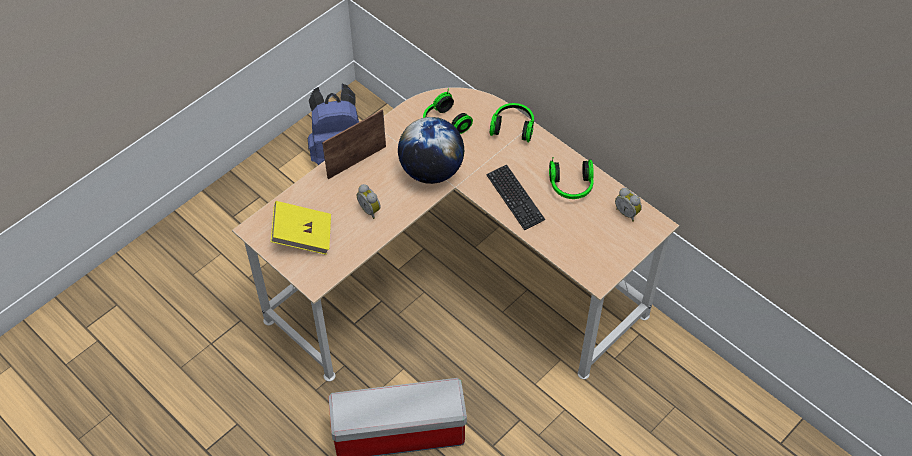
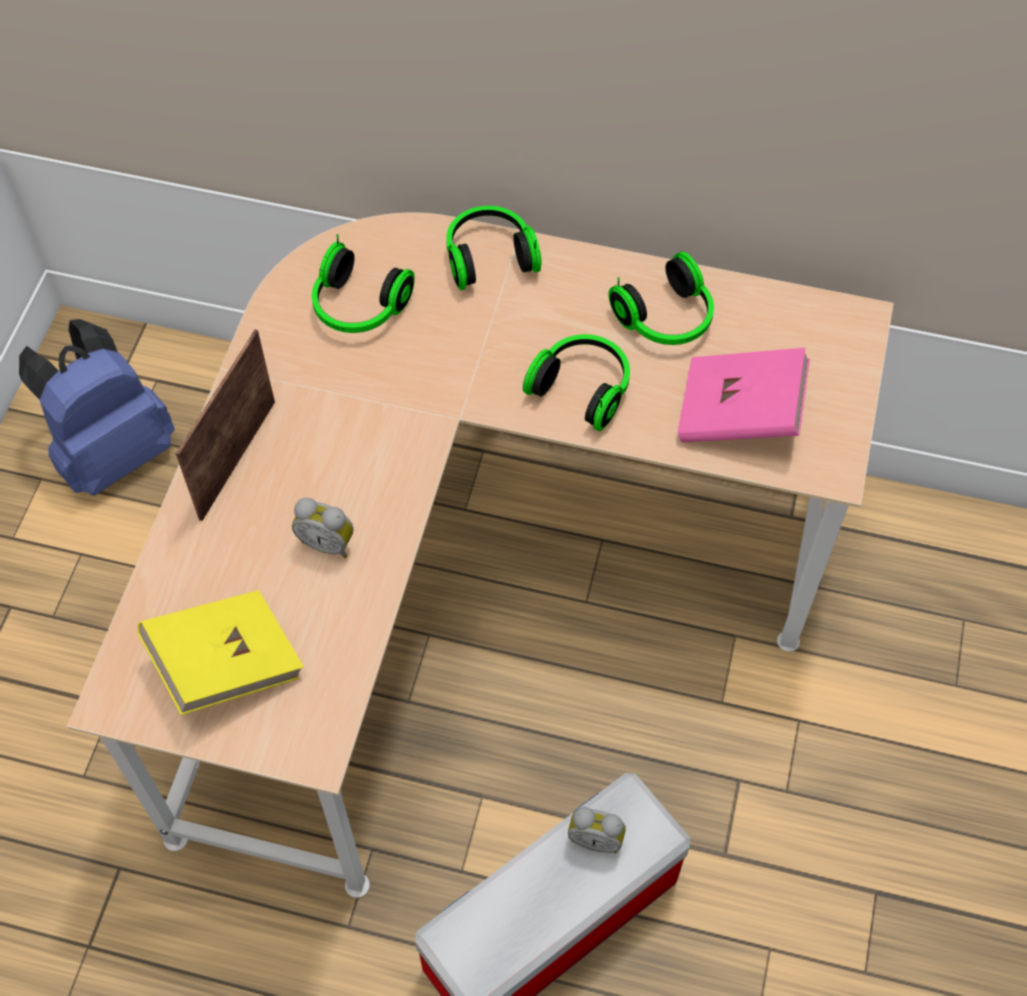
camera: 30 degrees left, 5 degrees up
(431, 171) = (394, 409): globe -> none
(515, 198) = (583, 388): keyboard -> headphones
(574, 239) = (739, 415): none -> pink book
(627, 212) = (794, 321): alarm clock -> alarm clock (596, 838)

